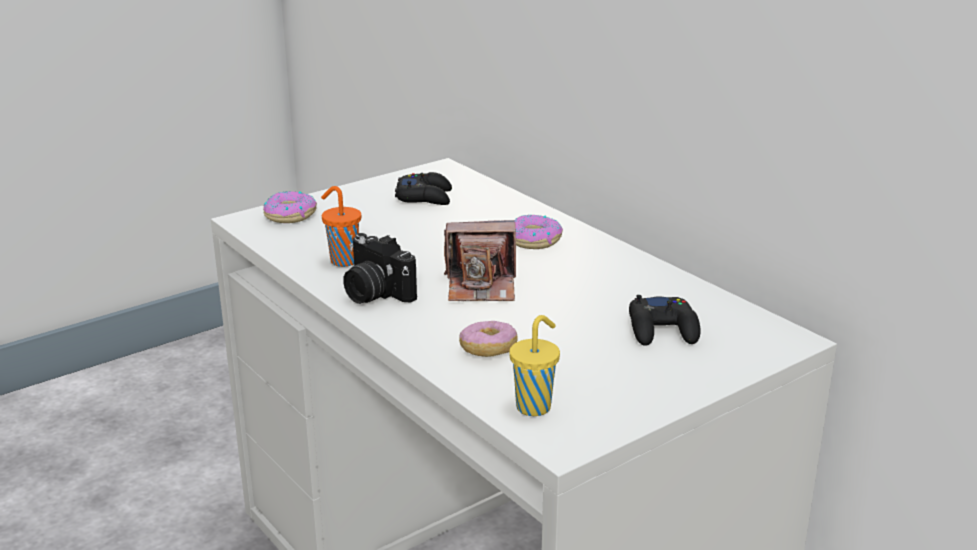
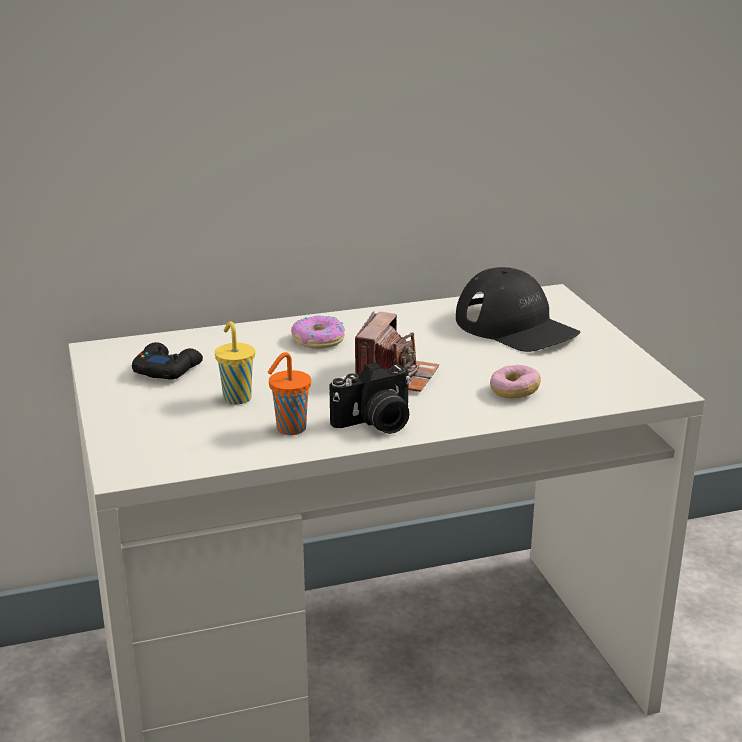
camera: 70 degrees left, 0 degrees up
(290, 215) = (139, 444): donut -> none
(535, 406) = (611, 390): yellow cup -> yellow cup (236, 397)
(663, 330) = (516, 327): black game controller -> black cap

